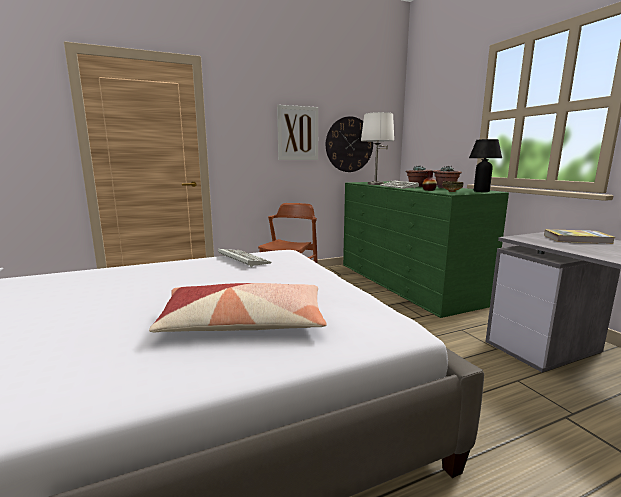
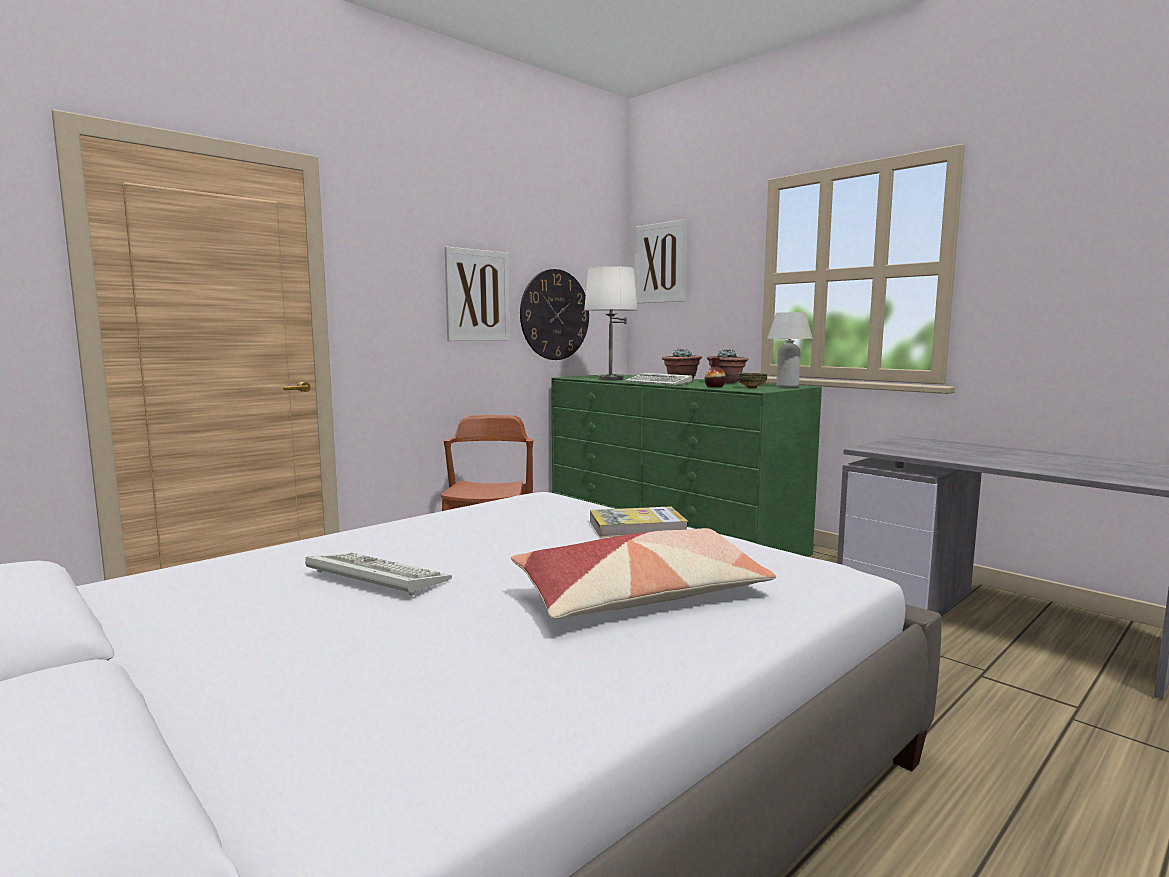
camera: 20 degrees left, 5 degrees down
(242, 259) = (491, 512): keyboard -> keyboard (373, 577)
(421, 110) = (660, 263): none -> picture
(481, 191) = (787, 386): black table lamp -> white table lamp
(577, 239) = (932, 445): book -> book (637, 527)

